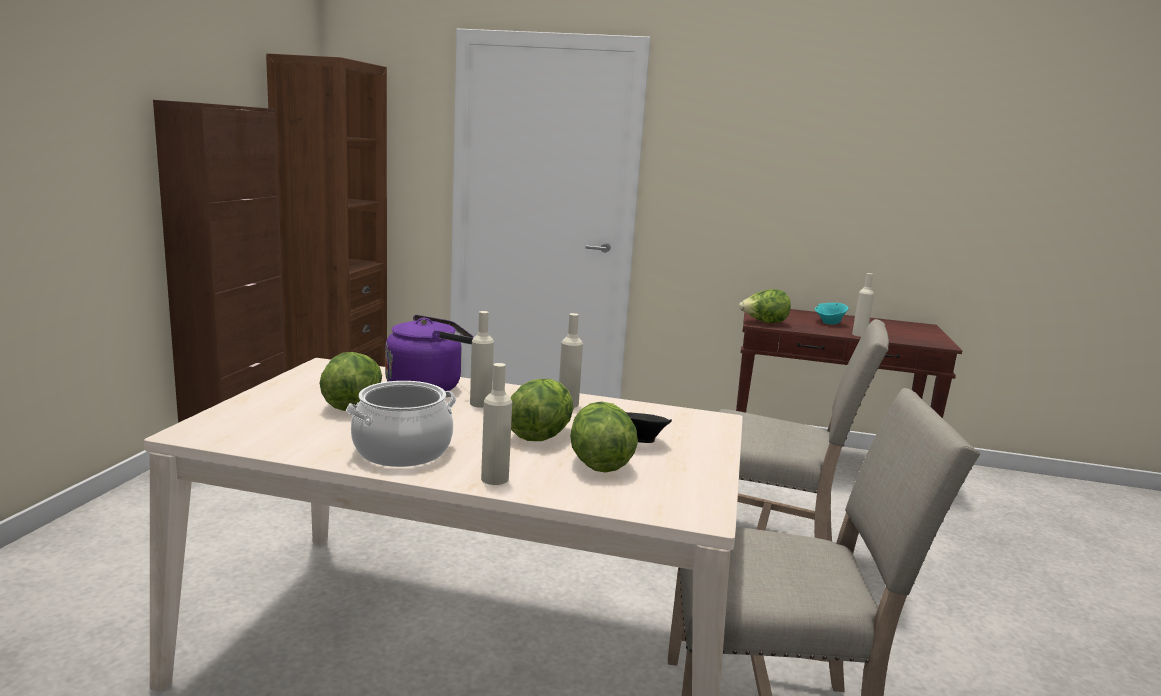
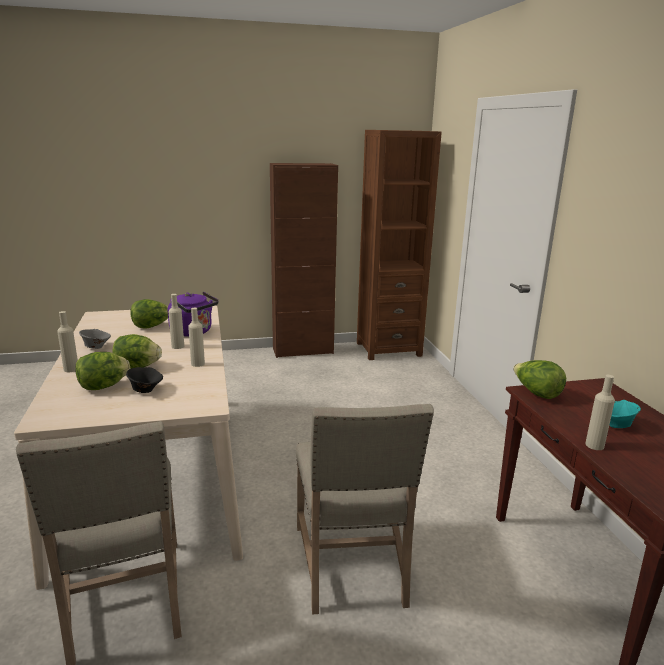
camera: 65 degrees right, 5 degrees up
(402, 451) = (96, 347): cooking pot -> grey bowl

